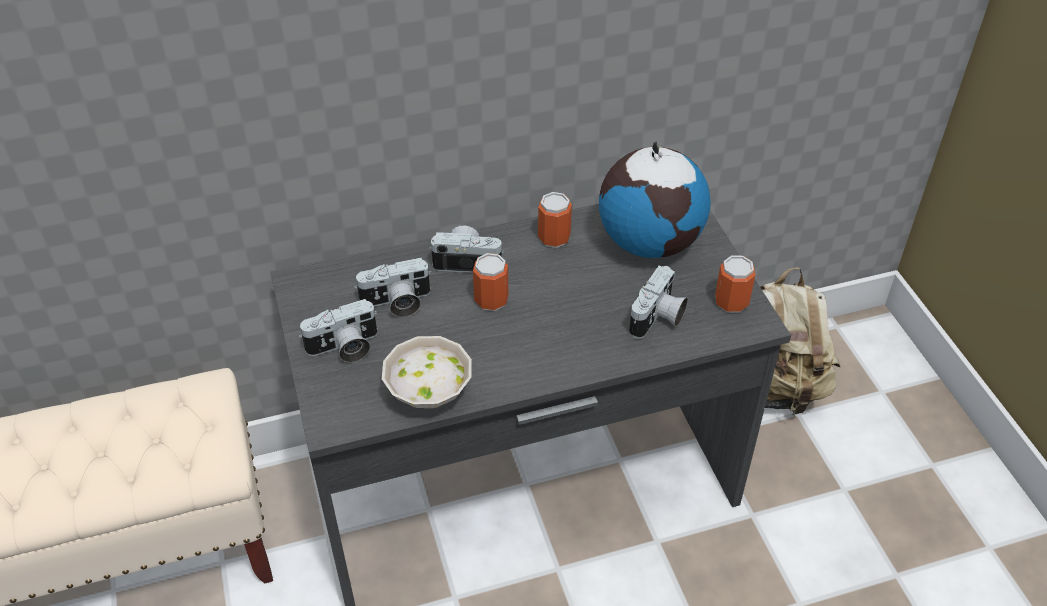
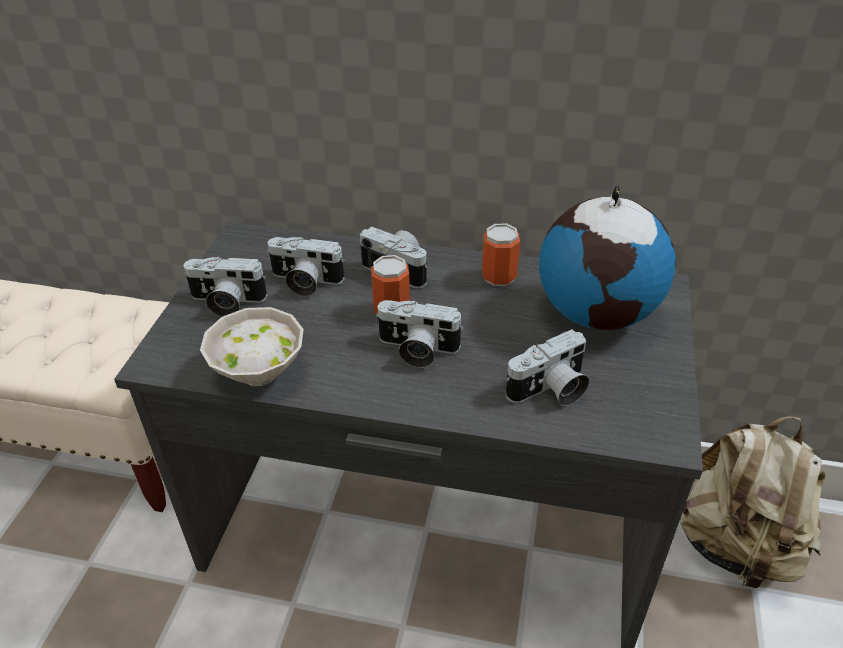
camera: 30 degrees right, 5 degrees down
(538, 326) = (416, 350): none -> camera
(731, 302) = (649, 405): can -> none

